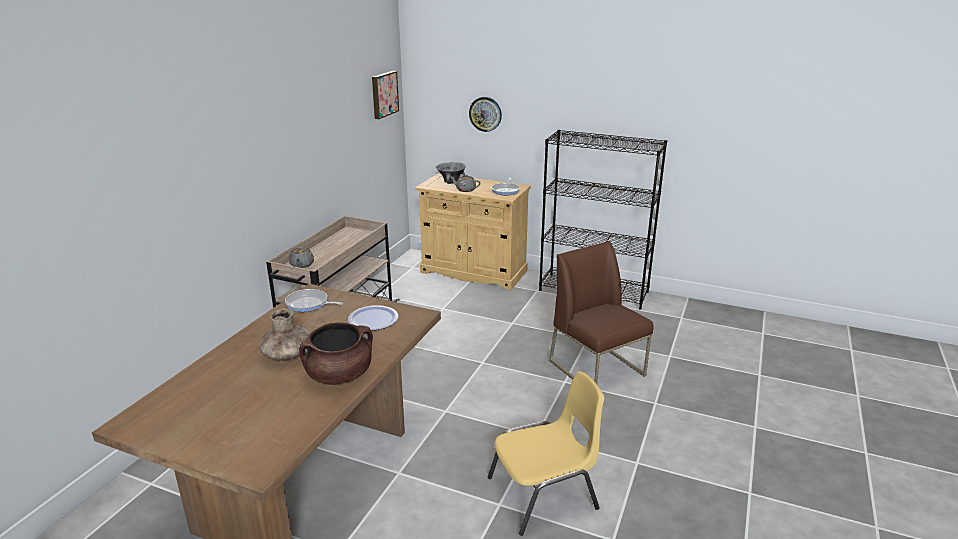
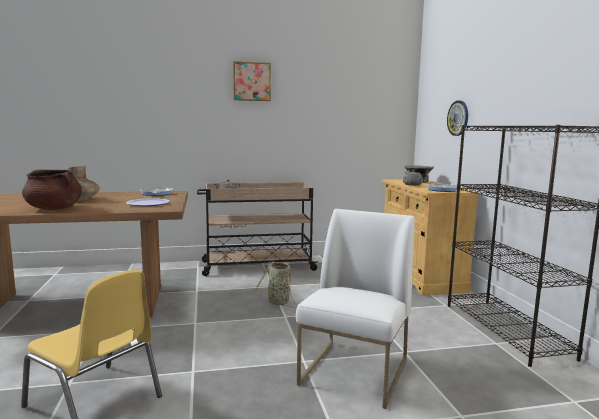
camera: 55 degrees right, 15 degrees down
(383, 94) = (385, 102): picture -> picture (251, 81)
(451, 355) = (279, 303): none -> basket
(597, 368) = (355, 372): brown chair -> white chair

